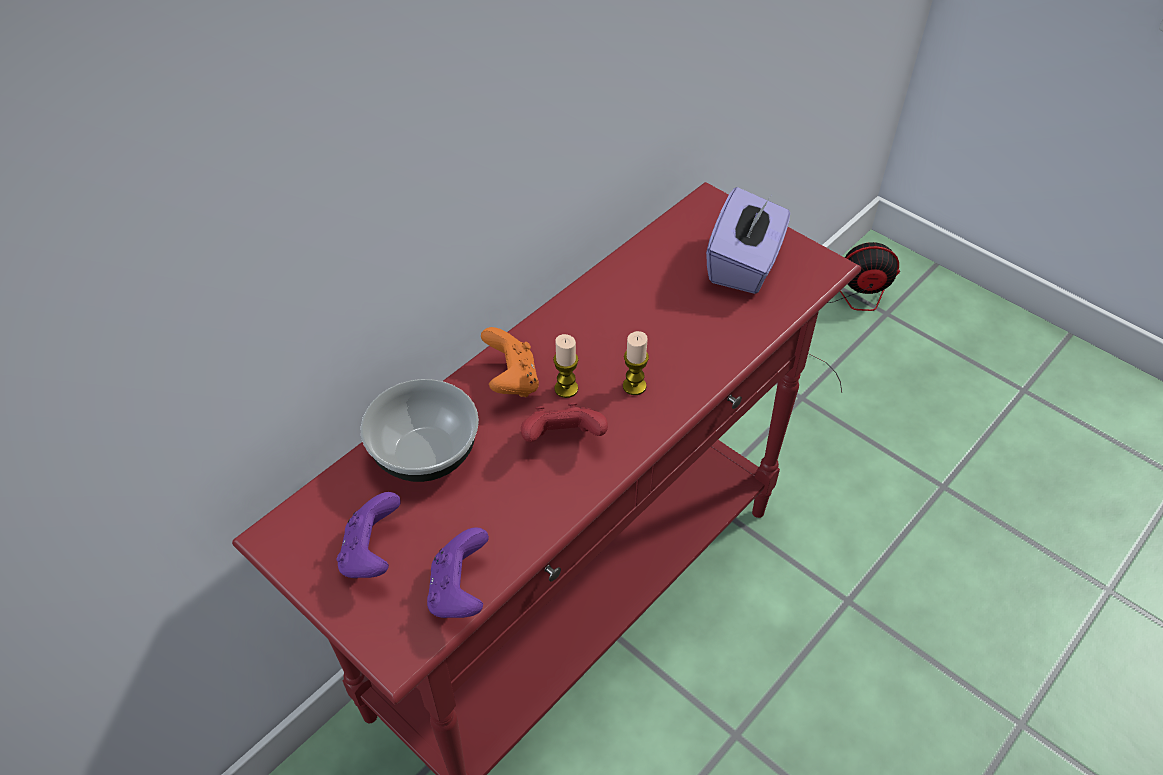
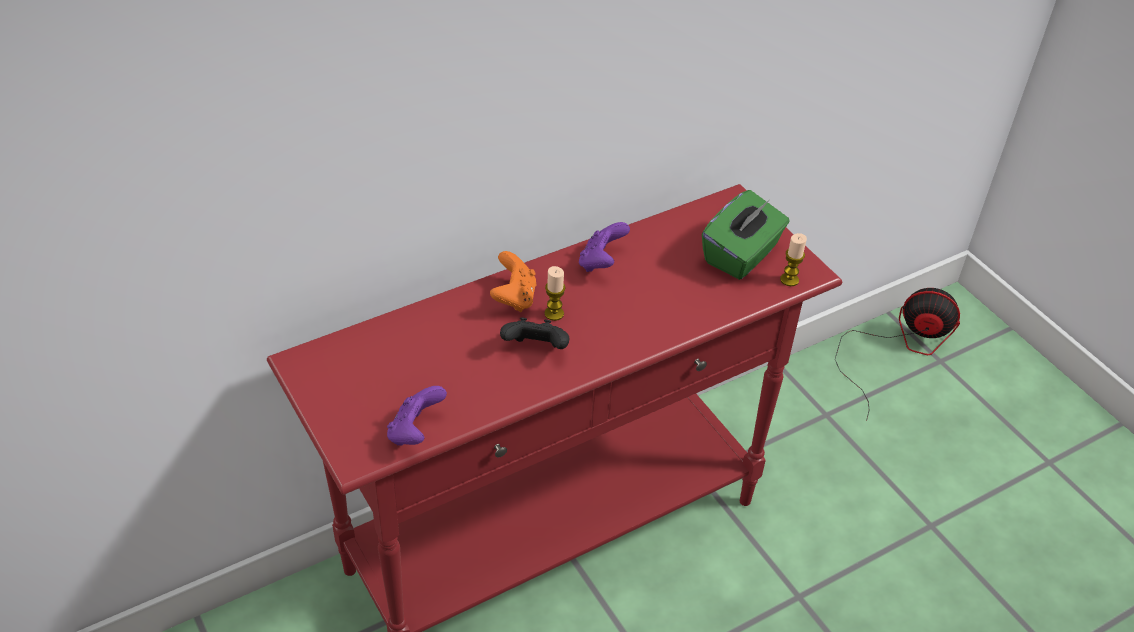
camera: 15 degrees right, 5 degrees down
(372, 554) = (362, 391): purple game controller -> purple game controller (601, 262)
(427, 453) = (429, 333): bowl -> none
(563, 439) = (536, 349): red game controller -> black game controller
(634, 386) = (608, 325): candle -> candle (789, 280)
(744, 264) = (741, 255): purple tissue box -> green tissue box

